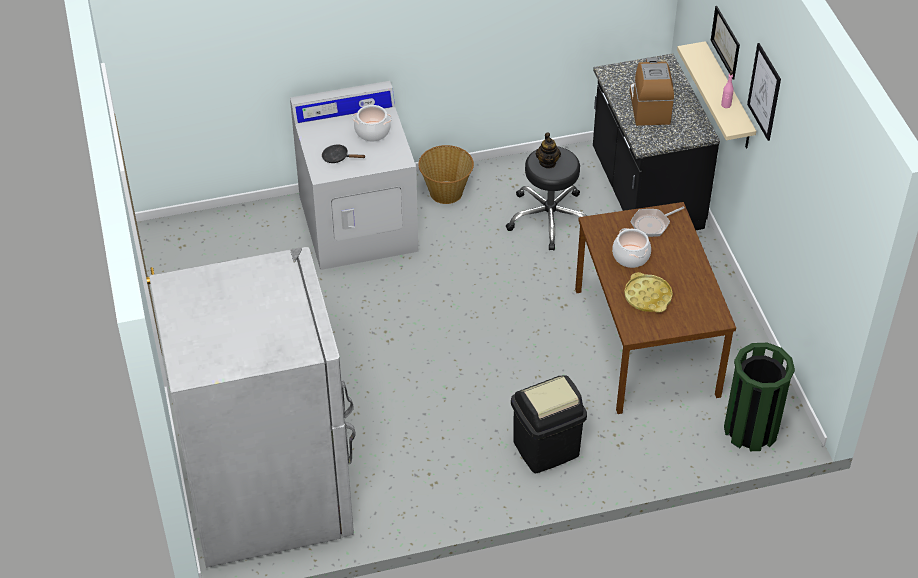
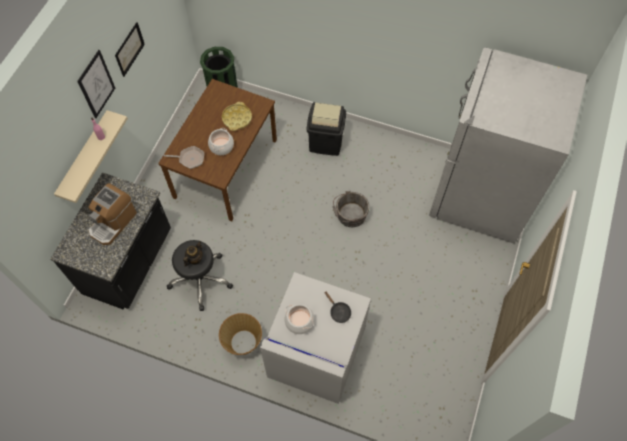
camera: 145 degrees left, 15 degrees up
(433, 375) = (349, 215): none -> grey bucket
(725, 42) = (62, 150): picture -> picture (129, 49)

